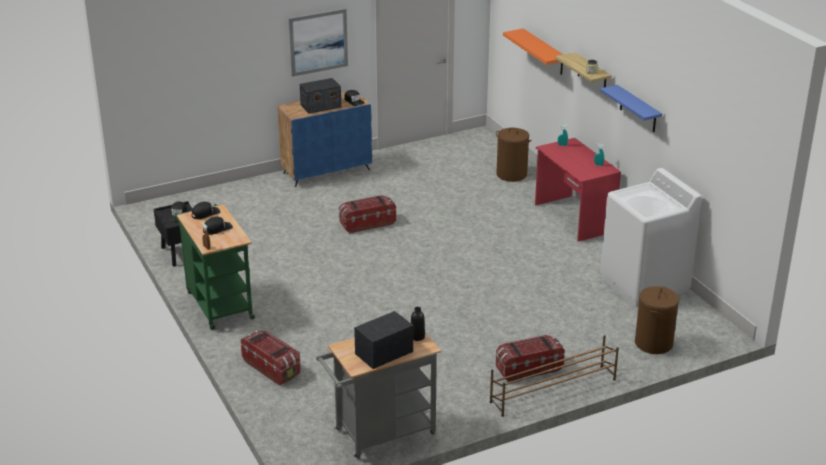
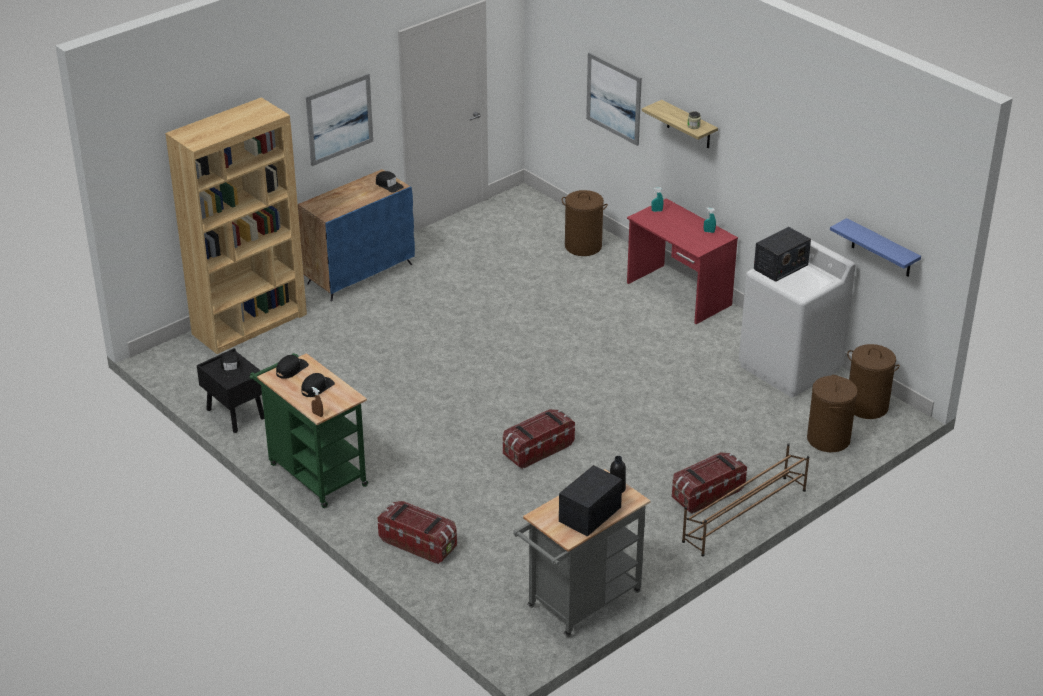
camera: 15 degrees left, 5 degrees up
(226, 194) = (250, 324): none -> brown bookcase
(320, 106) = (351, 197): radio -> radio (780, 267)
(367, 223) = (442, 338): storage box -> storage box (537, 449)
(544, 52) = (614, 98): orange shelf -> picture
(638, 109) = (759, 167): blue shelf -> blue shelf (881, 249)
(698, 323) = (866, 406): none -> brown laundry basket

